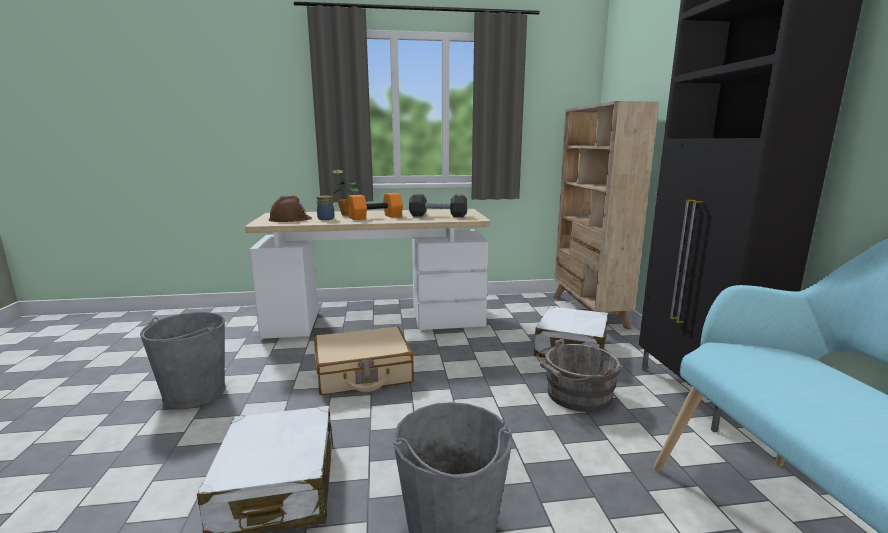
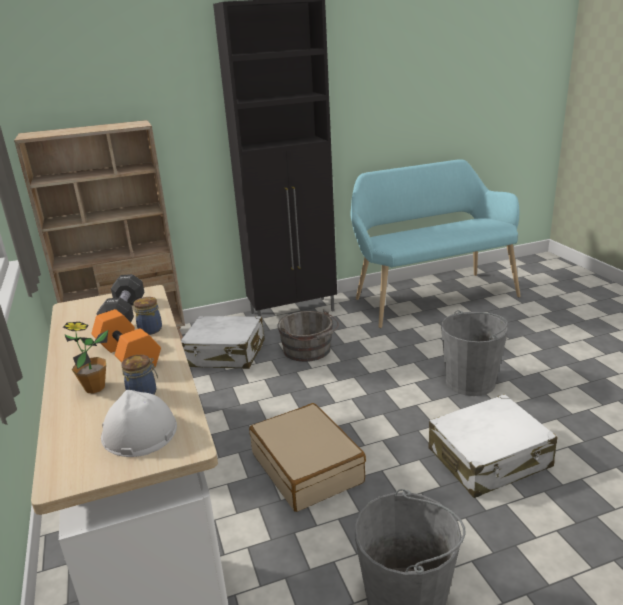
camera: 100 degrees left, 10 degrees up
(290, 219) = (139, 432): brown hard hat -> white hard hat
(408, 219) = (150, 329): none -> jar

